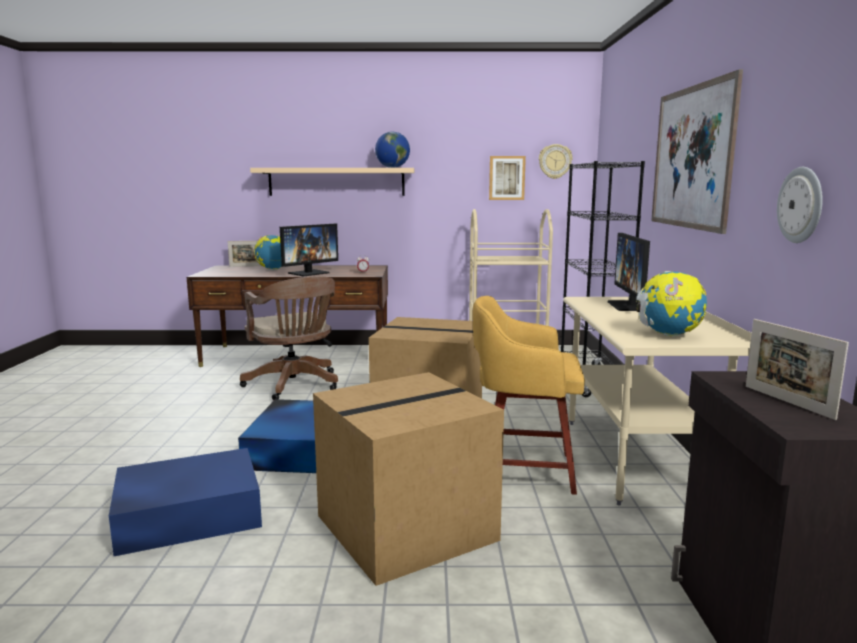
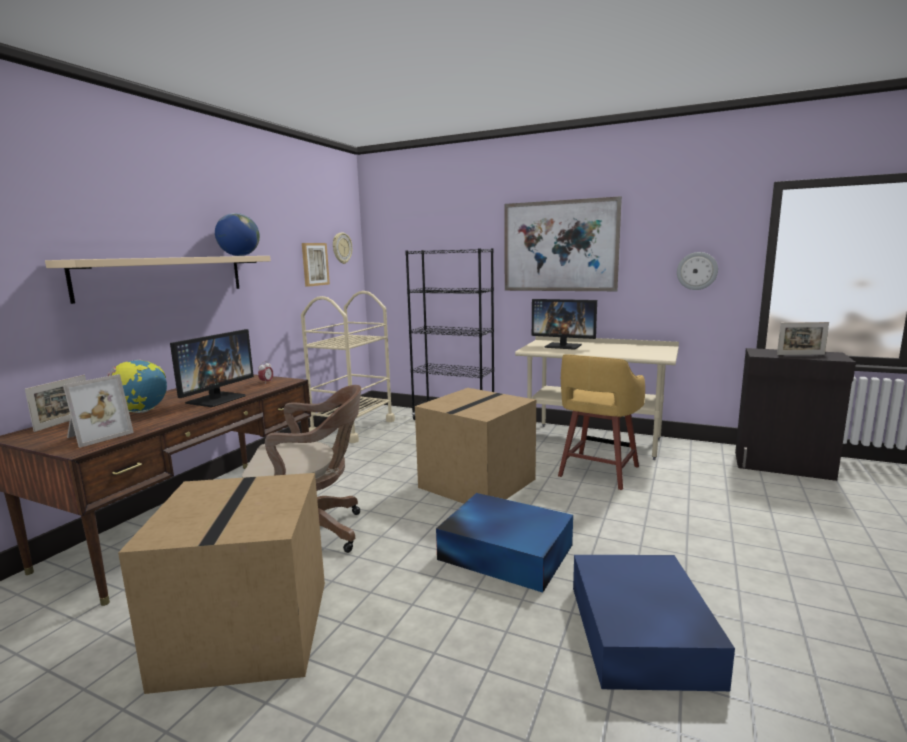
camera: 65 degrees left, 0 degrees up
(225, 272) = (97, 435): none -> picture frame
(309, 273) = (216, 399): monitor -> monitor turned 45 degrees clockwise
(406, 526) = (675, 525): cardboard box -> cardboard box (245, 629)
(668, 335) = (648, 351): globe -> none

